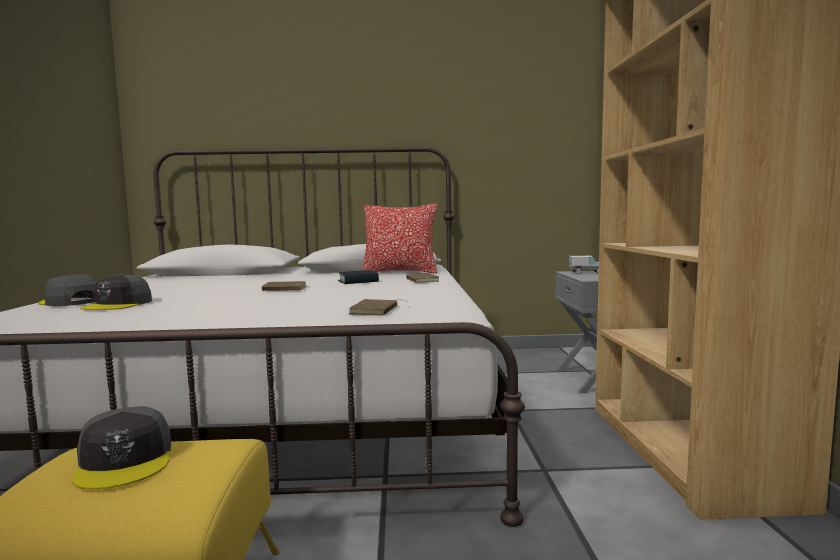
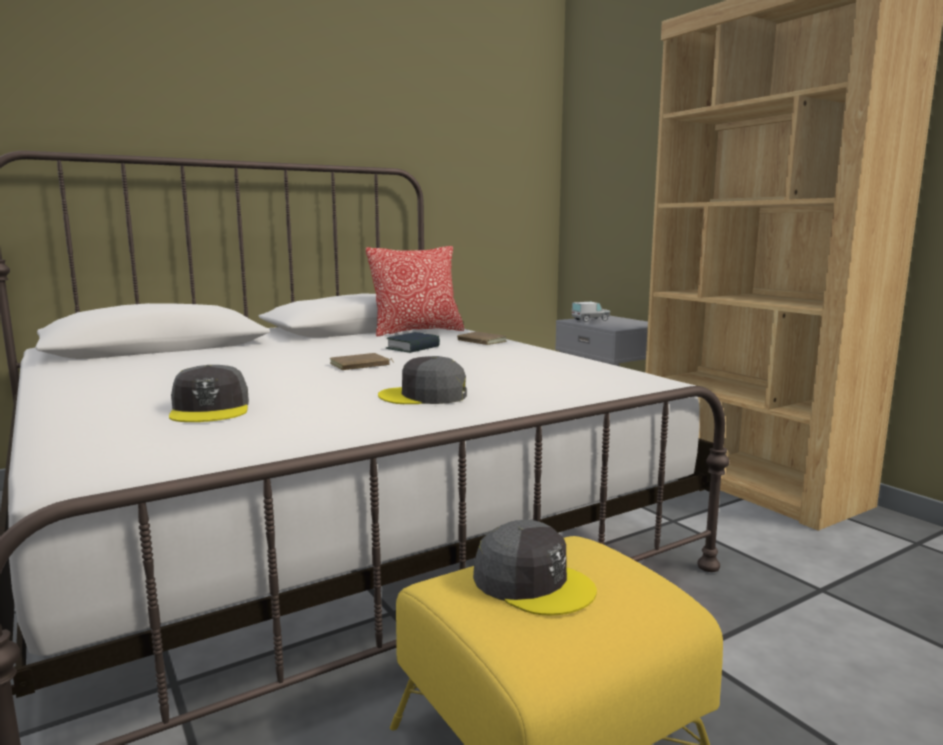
camera: 30 degrees left, 5 degrees up
(70, 302) = (105, 414): grey cap -> grey cap (424, 396)
(376, 311) = (568, 383): brown book -> none

